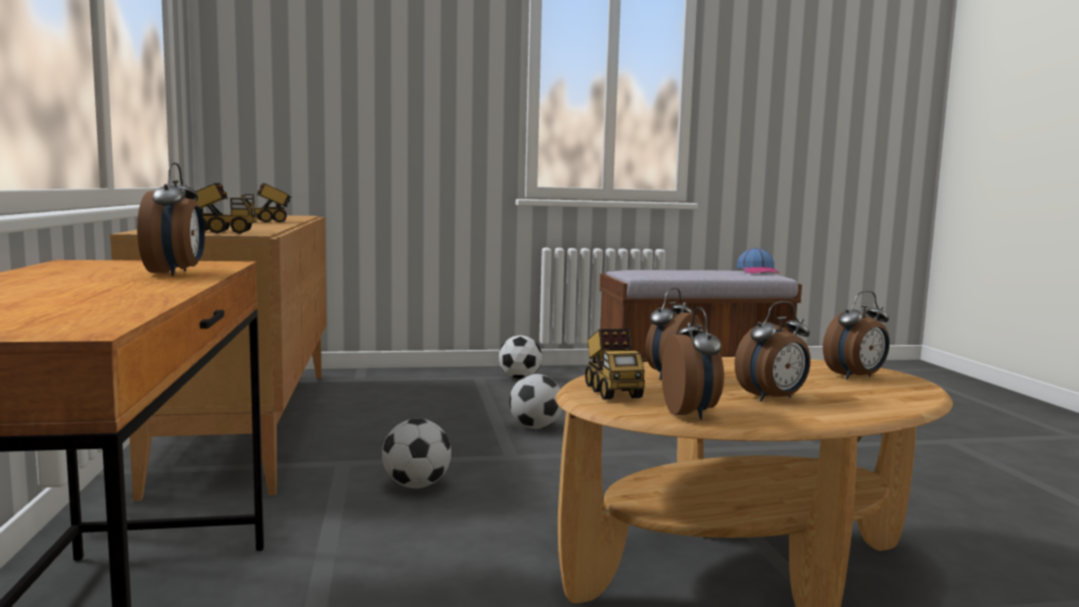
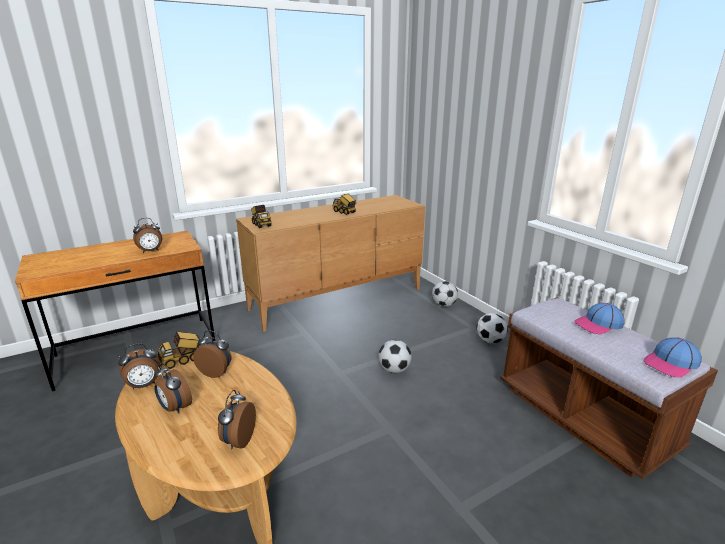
camera: 70 degrees right, 15 degrees up
(416, 485) = (287, 358): football -> football (444, 305)
(681, 270) = (598, 324): none -> cap
(856, 377) = (238, 440): alarm clock -> alarm clock turned 60 degrees clockwise

